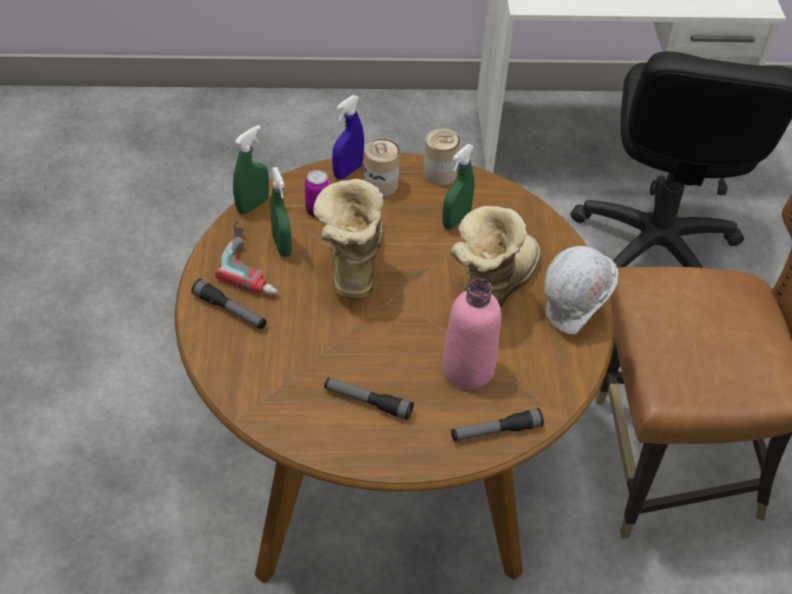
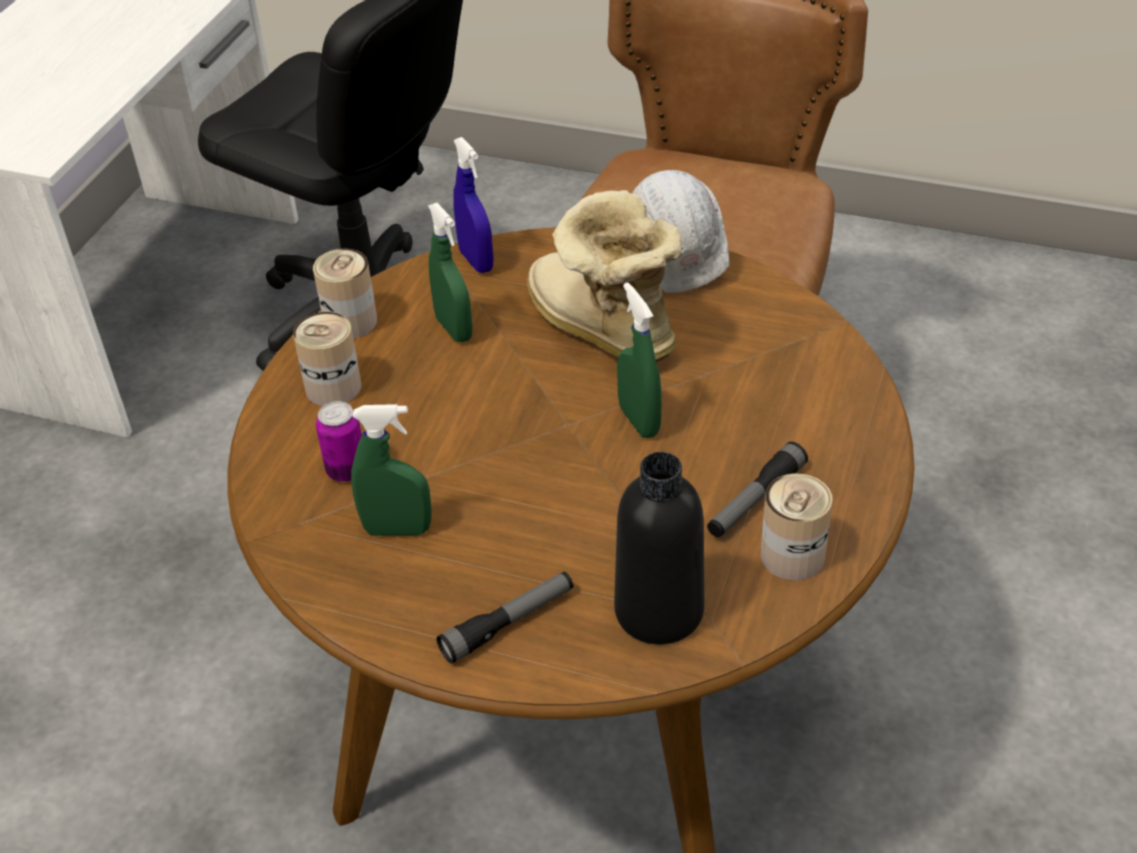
camera: 65 degrees left, 5 degrees down
(252, 205) = (284, 547): green spray bottle -> green spray bottle (639, 421)
(255, 263) = (420, 571): power drill -> none
(260, 374) = (659, 611): none -> black bottle
(327, 430) = (792, 555): none -> can
(348, 171) = (280, 417): blue spray bottle -> blue spray bottle (476, 261)
(351, 261) = (476, 456): boot -> none
(468, 369) = (733, 386): pink bottle -> none
(496, 431) = (846, 387): flashlight -> none

